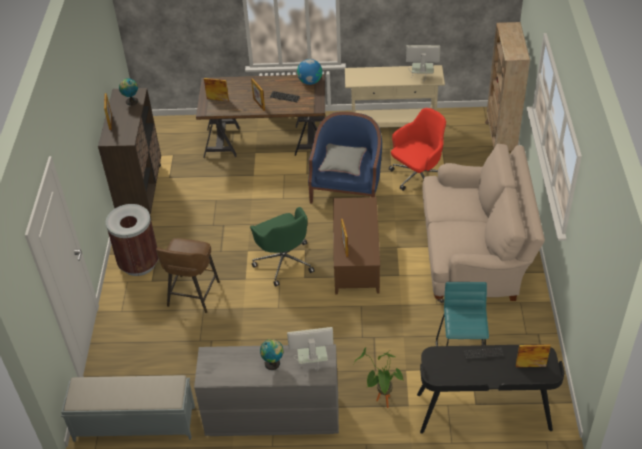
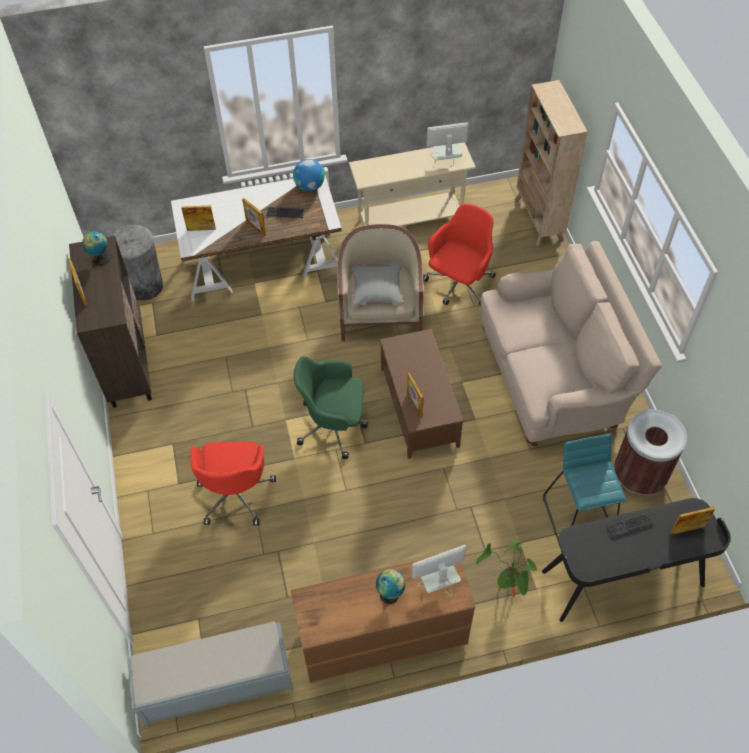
camera: 15 degrees left, 10 degrees up
(139, 263) = (155, 462): brown trash can -> brown trash can (639, 475)
(171, 143) = (145, 286): none -> grey trash can
(192, 295) = (236, 493): brown stool -> red office chair
(266, 140) = (263, 263): brown desk -> white desk
(271, 416) = (381, 638): grey dresser -> brown dresser
(284, 261) = (334, 425): green office chair -> green office chair turned 135 degrees clockwise
(347, 189) = (380, 314): blue armchair -> beige armchair

